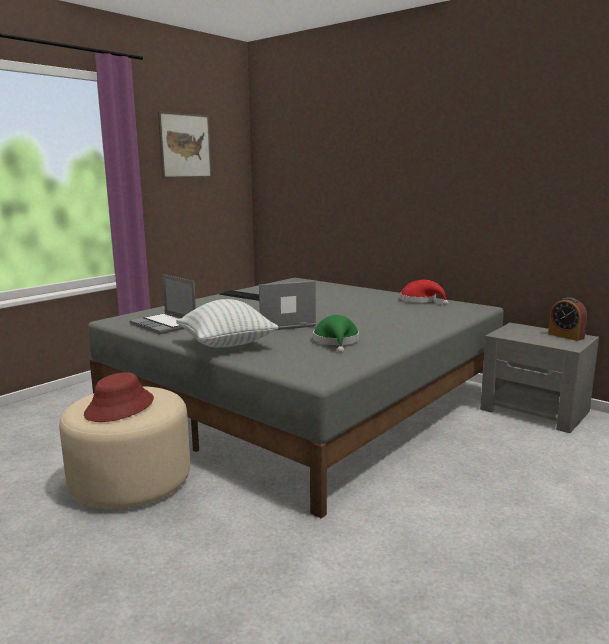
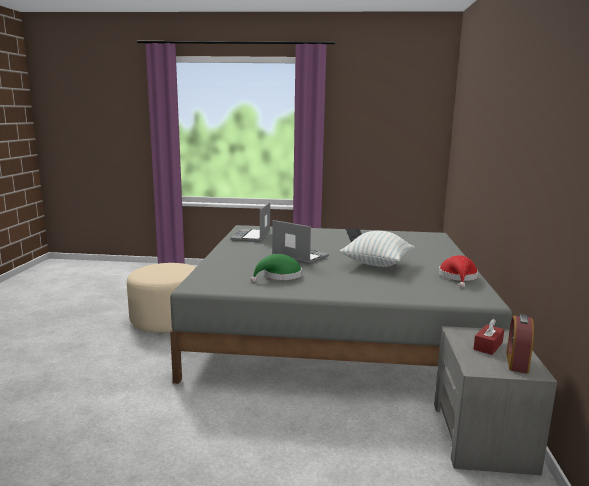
camera: 55 degrees right, 0 degrees up
(120, 407) = (158, 271): red hat -> none
(185, 146) = (376, 108): picture -> none
(227, 345) = (230, 256): pillow -> pillow (376, 265)
(534, 334) = (488, 346): none -> red tissue box

